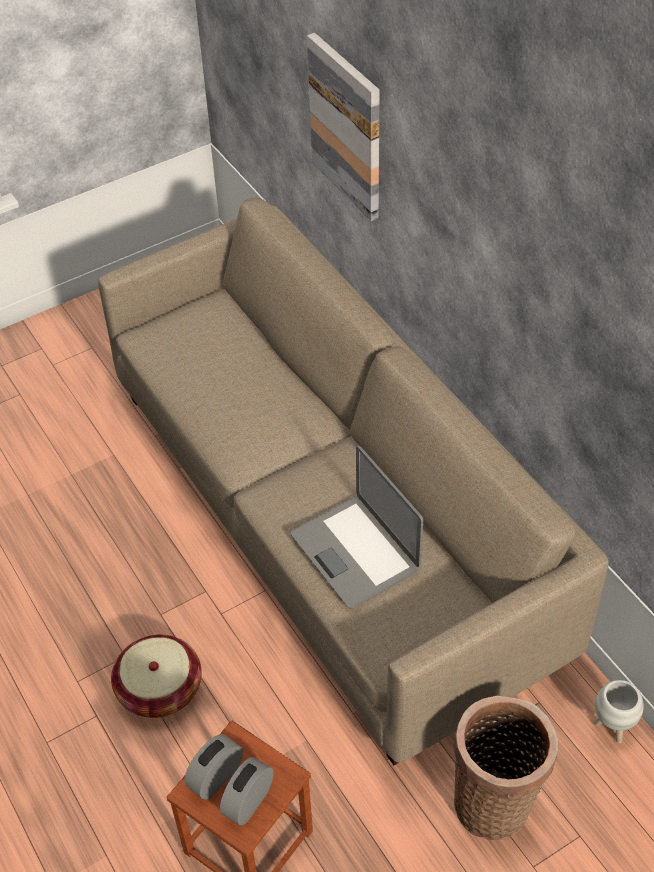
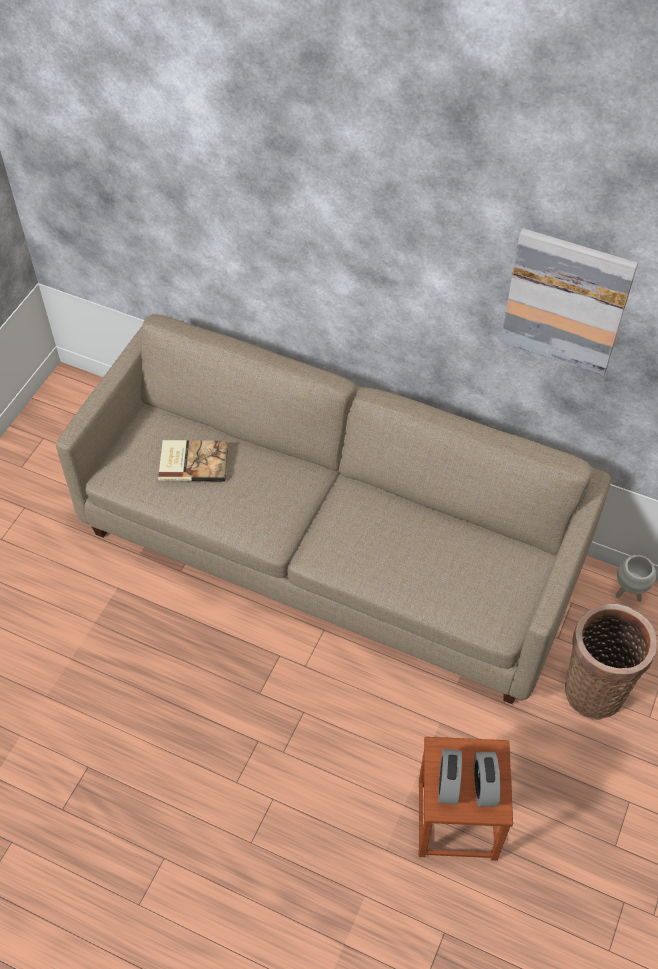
camera: 35 degrees left, 5 degrees up
(160, 689) = (305, 749): basket -> none
(219, 355) = (193, 461): none -> book
(347, 127) = (249, 226): picture -> picture (566, 301)
(356, 552) = (421, 562): laptop -> none

